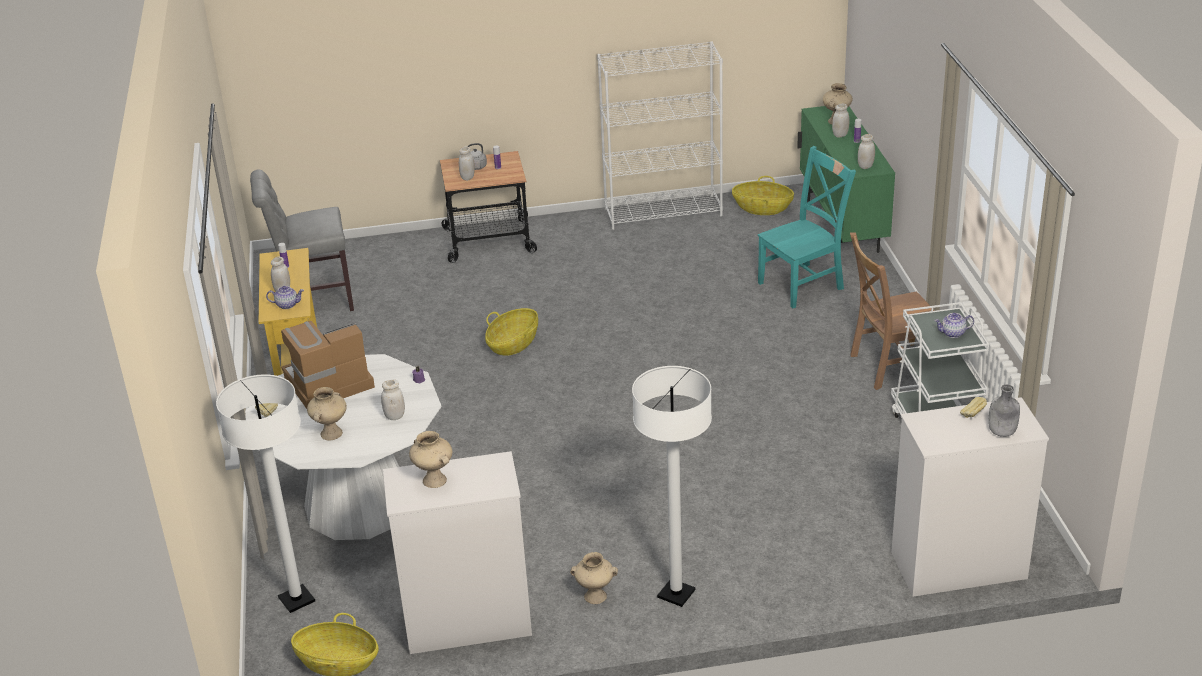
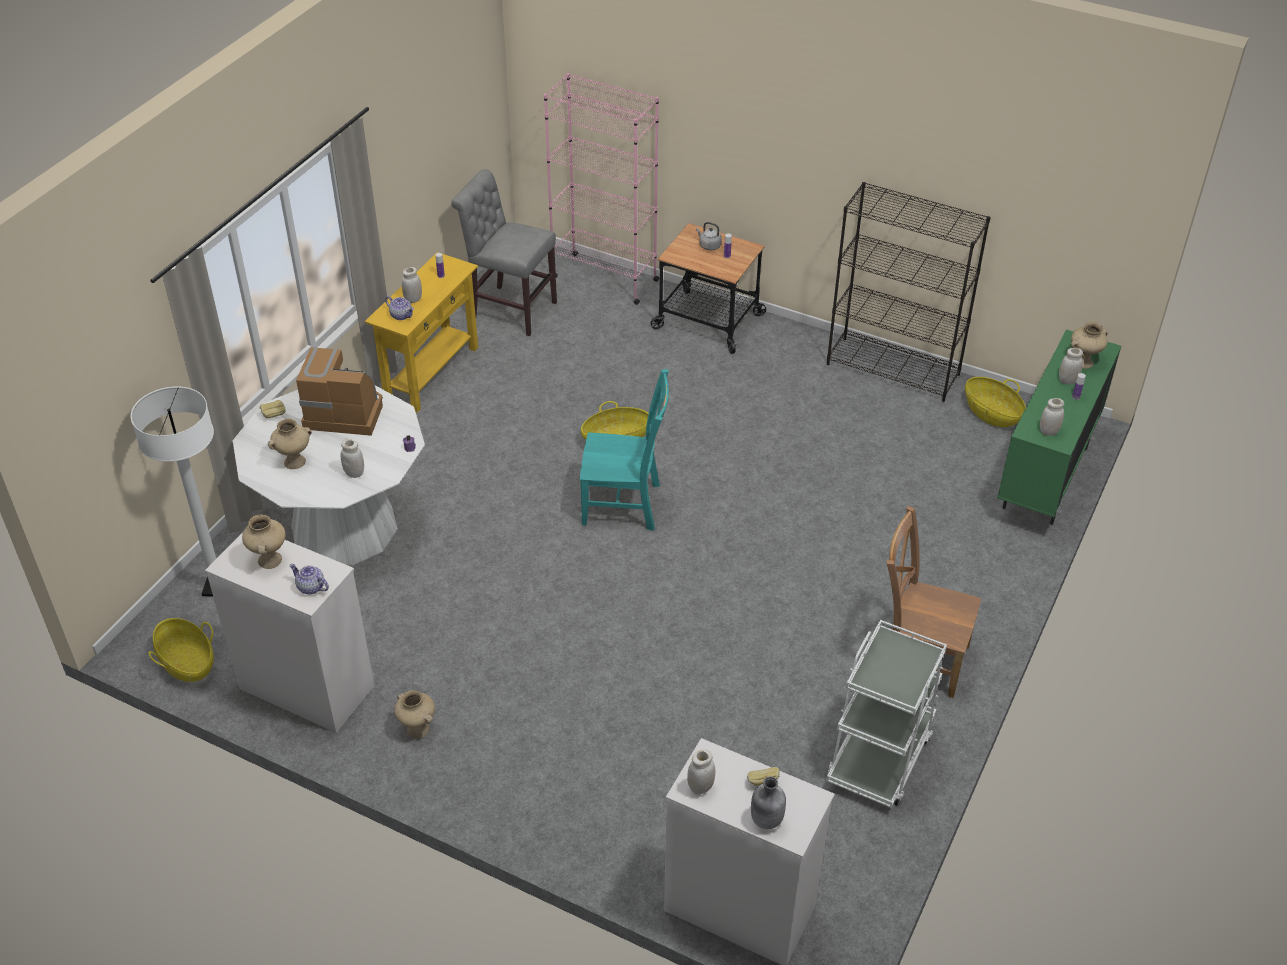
camera: 35 degrees right, 10 degrees up
(368, 248) = (604, 278): none -> pink bookcase
(468, 177) = (690, 254): white jar -> white jar (700, 787)
(664, 212) = (893, 369): white bookcase -> black bookcase
(676, 594) = (479, 770): white floor lamp -> none
(803, 284) = (936, 521): turquoise chair -> turquoise chair (625, 505)
(953, 333) = (902, 674): teapot -> teapot (310, 587)

